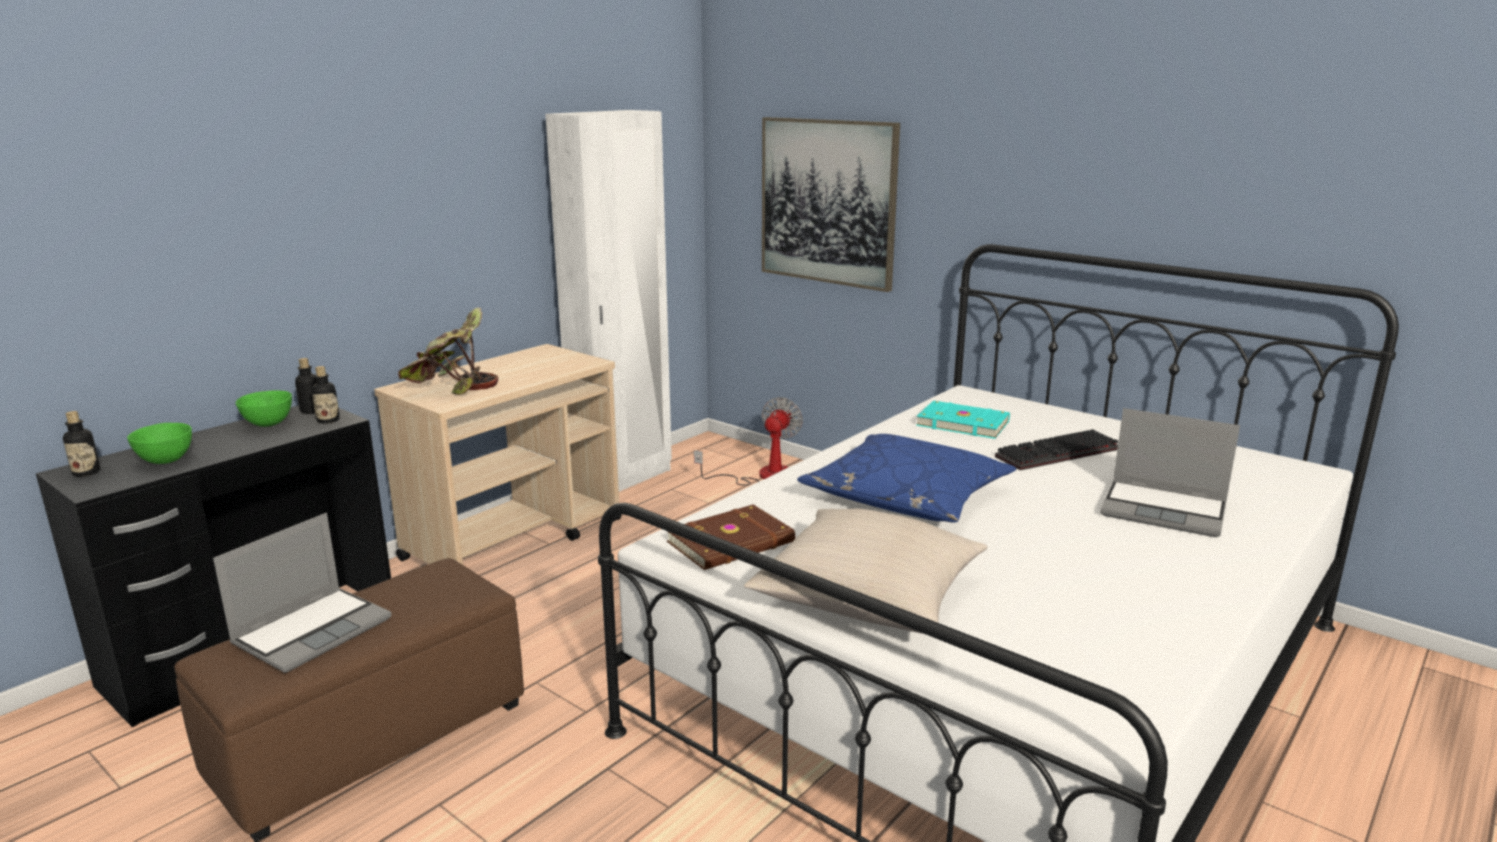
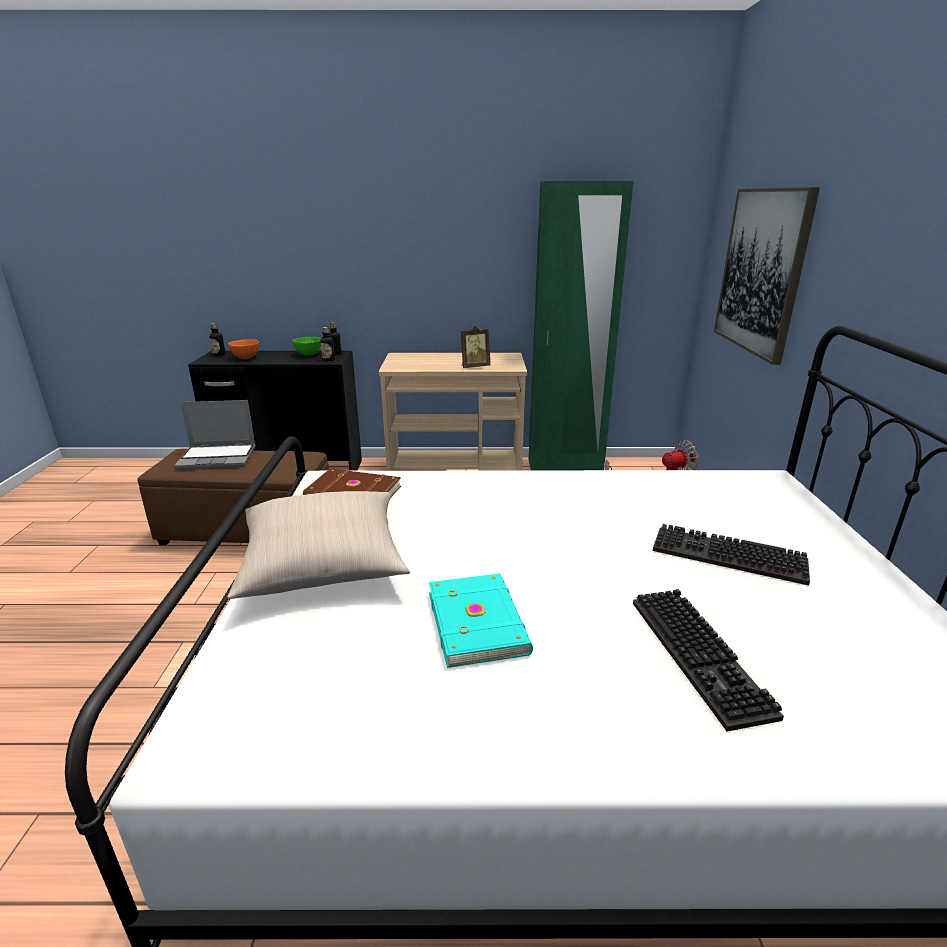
camera: 50 degrees right, 5 degrees up
(165, 460) = (246, 358): green bowl -> orange bowl
(451, 387) = (416, 361): potted plant -> none
(545, 373) = (474, 367): none -> picture frame
(623, 480) = (565, 465): white wardrobe -> green wardrobe
(907, 497) = (514, 523): blue pillow -> none
(962, 423) = (704, 497): turquoise book -> turquoise book (479, 621)
(1165, 510) = (703, 657): laptop -> keyboard

